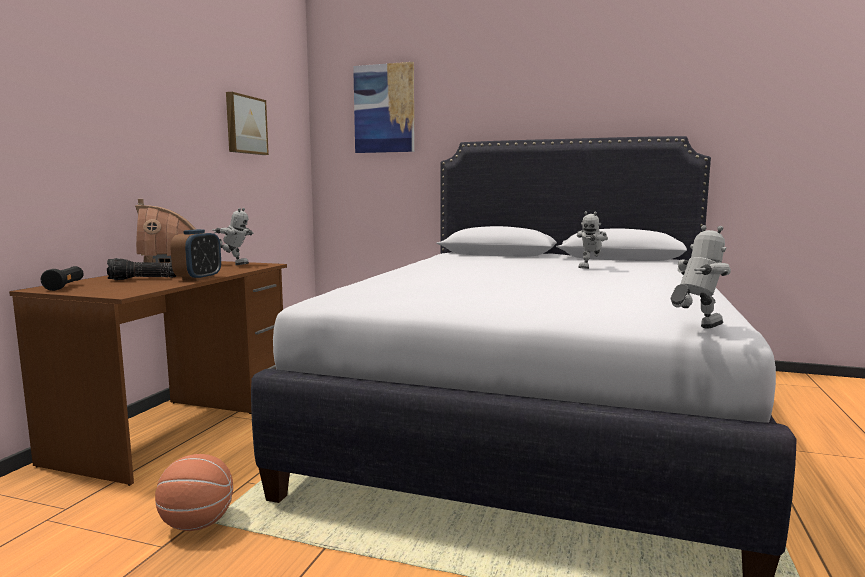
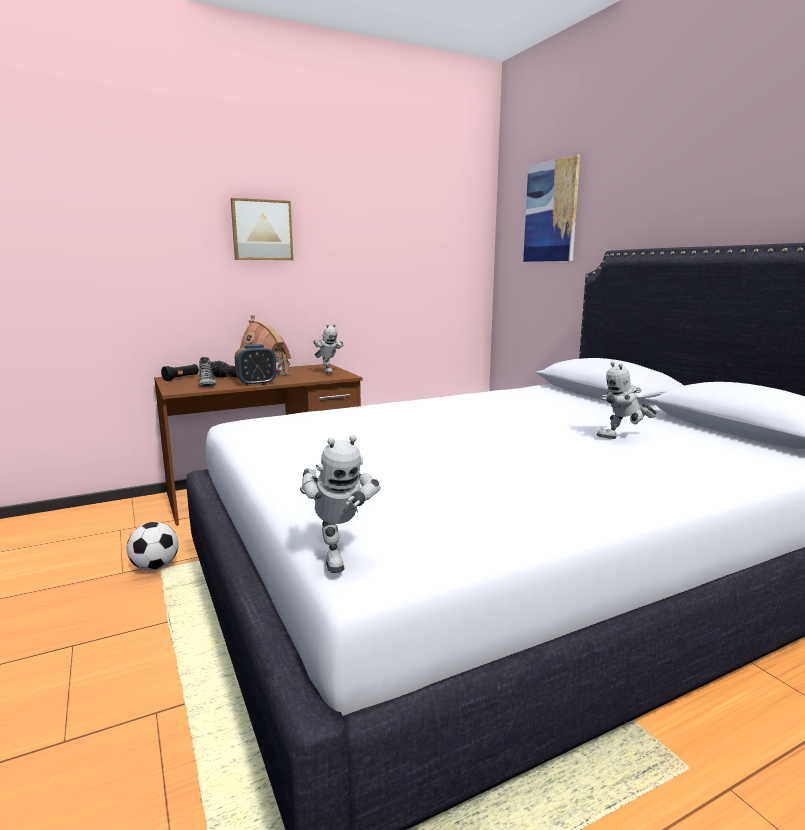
camera: 45 degrees right, 5 degrees up
(135, 285) = (207, 384): none -> shoe
(197, 524) = (155, 567): basketball -> football
(245, 125) = (396, 242): picture -> picture (262, 230)
(694, 328) = (337, 555): toy robot -> toy robot turned 60 degrees clockwise

